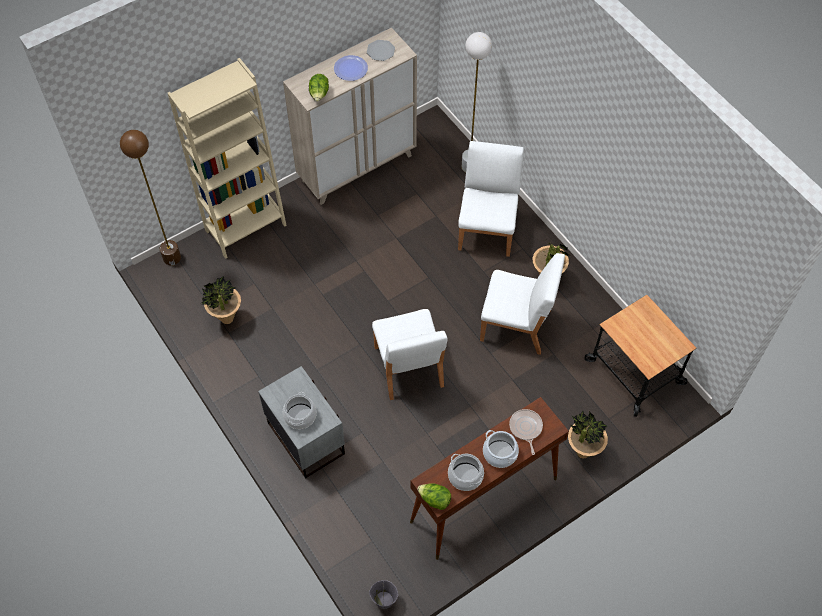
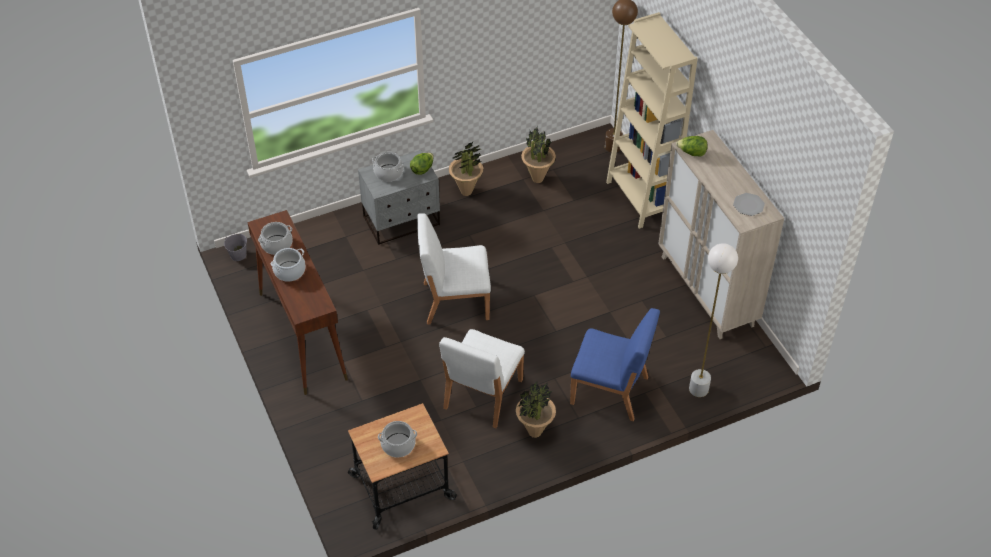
camera: 100 degrees right, 10 degrees down
(351, 69) = (725, 179): plate -> none
(434, 500) = (263, 222): lettuce -> lettuce (422, 169)
(487, 228) = (610, 391): white chair -> blue chair
(525, 428) = (307, 293): frying pan -> none
(582, 452) = (325, 421): potted plant -> potted plant (466, 191)
(651, 334) = (398, 445): none -> cooking pot

